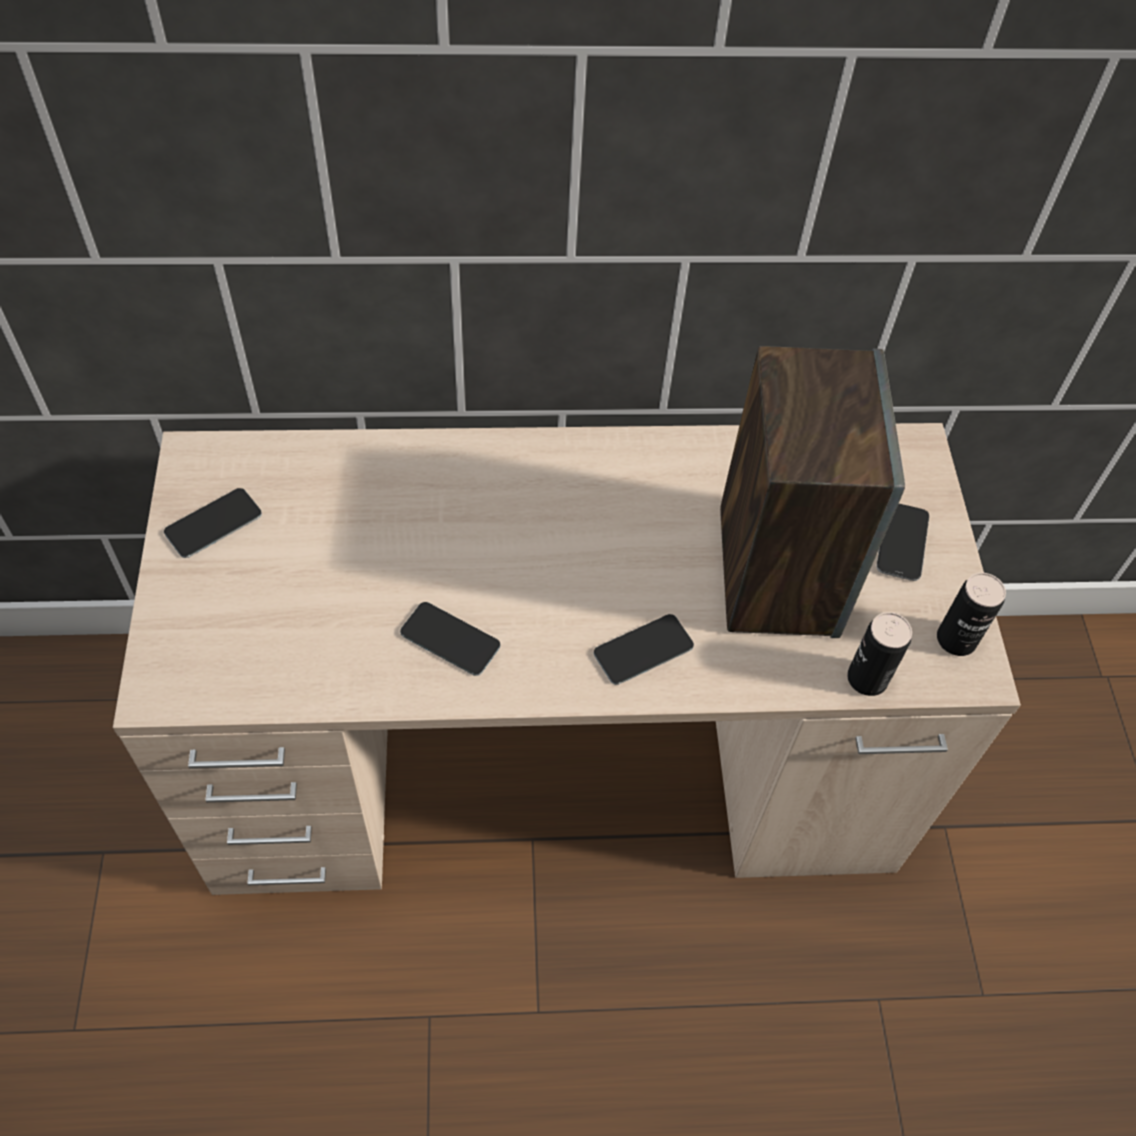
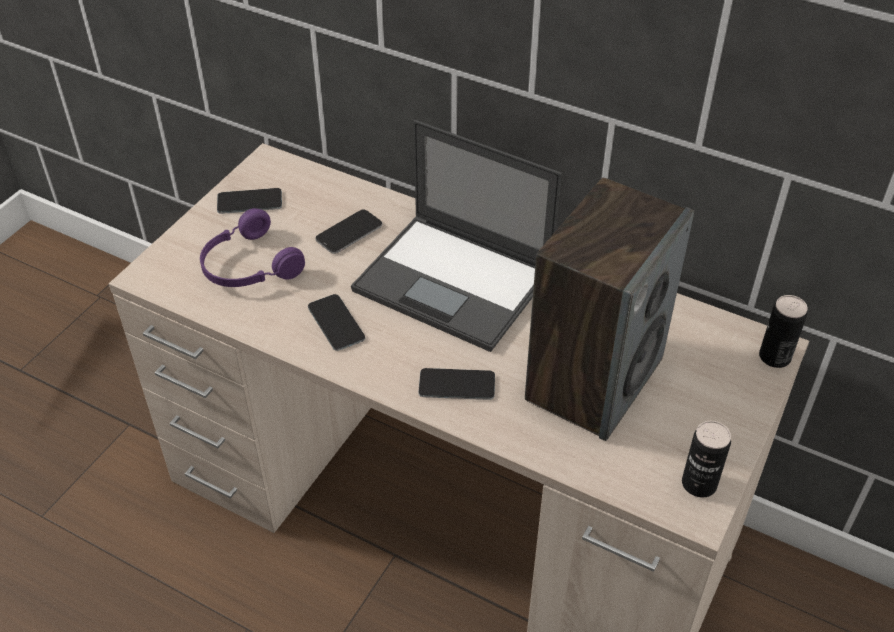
camera: 35 degrees right, 10 degrees down
(283, 615) = (248, 266): none -> purple headphones
(547, 519) = (455, 282): none -> laptop
(867, 678) = (606, 476): can -> can (774, 357)
(902, 542) = (708, 403): phone -> phone (349, 233)

